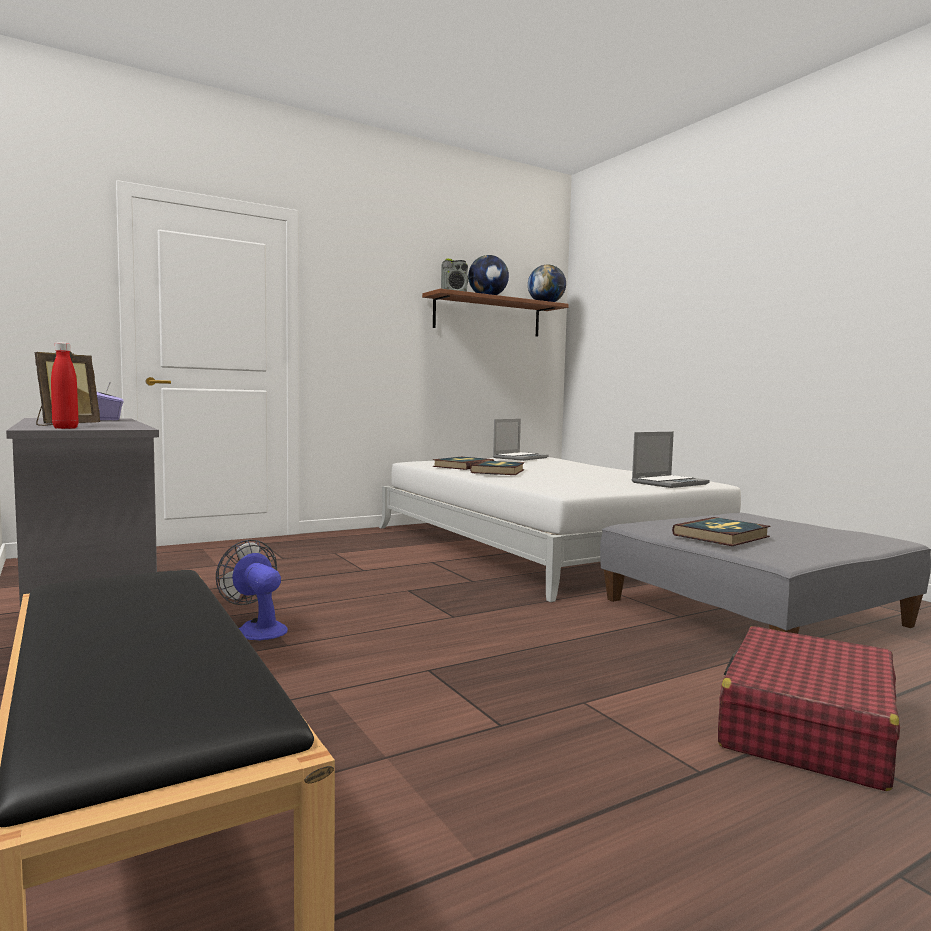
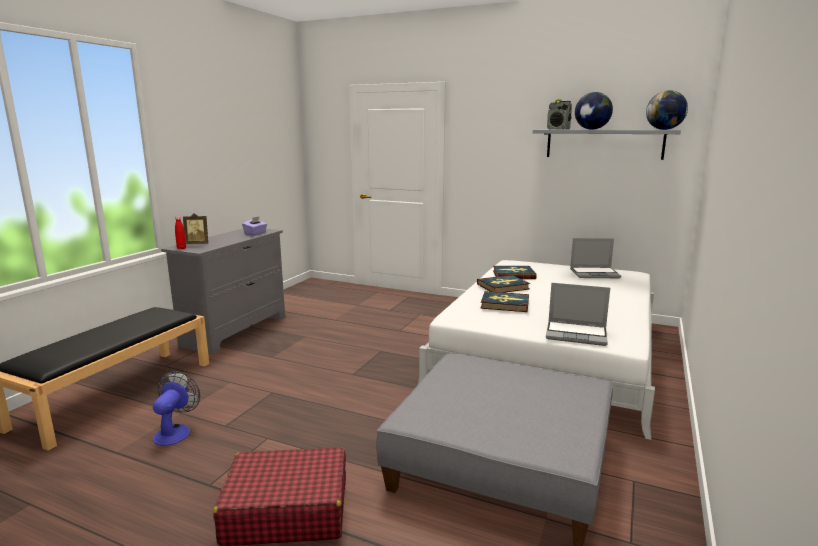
camera: 55 degrees right, 10 degrees up
(257, 629) = (284, 345): fan -> fan (175, 431)
(488, 316) = (604, 144): brown shelf -> grey shelf
(721, 536) = (455, 389): book -> book (505, 304)

